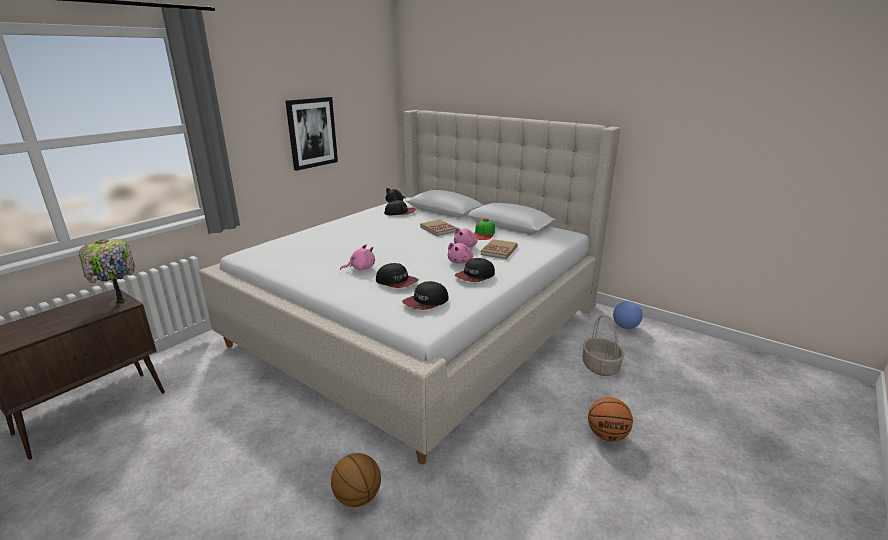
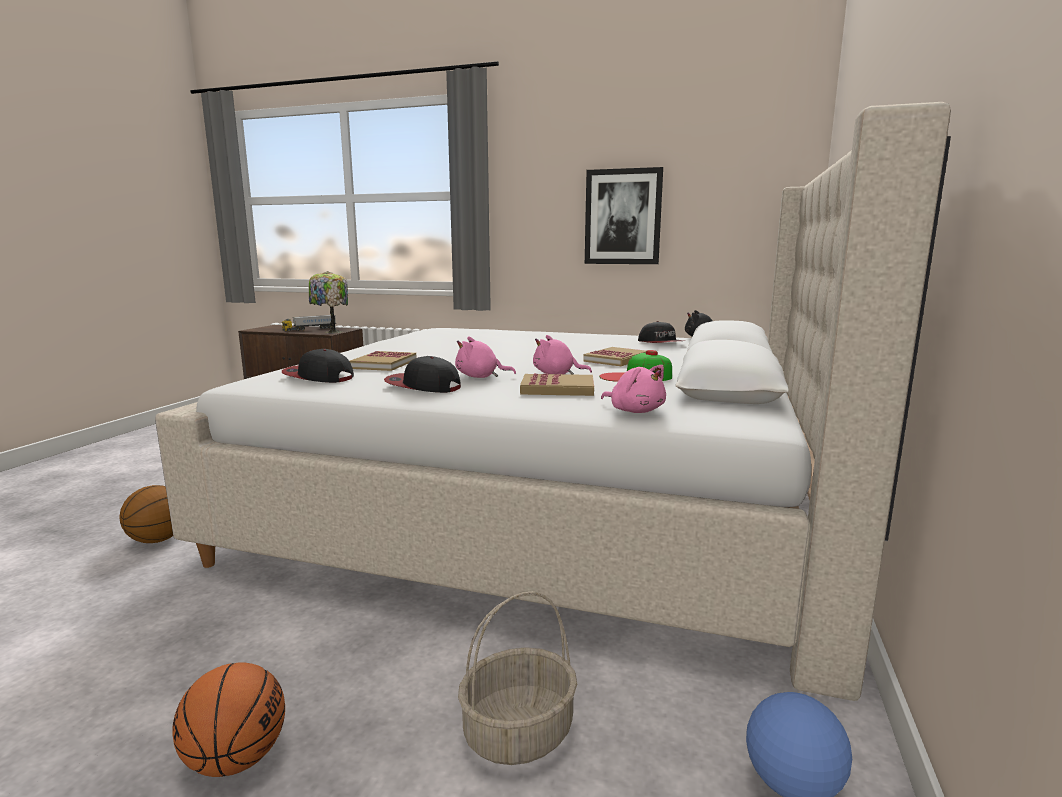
camera: 70 degrees right, 10 degrees down
(70, 314) = (309, 329): none -> toy truck
(360, 268) = (421, 352): pink plush toy -> pink plush toy (635, 411)
(397, 282) = (383, 364): cap -> book

